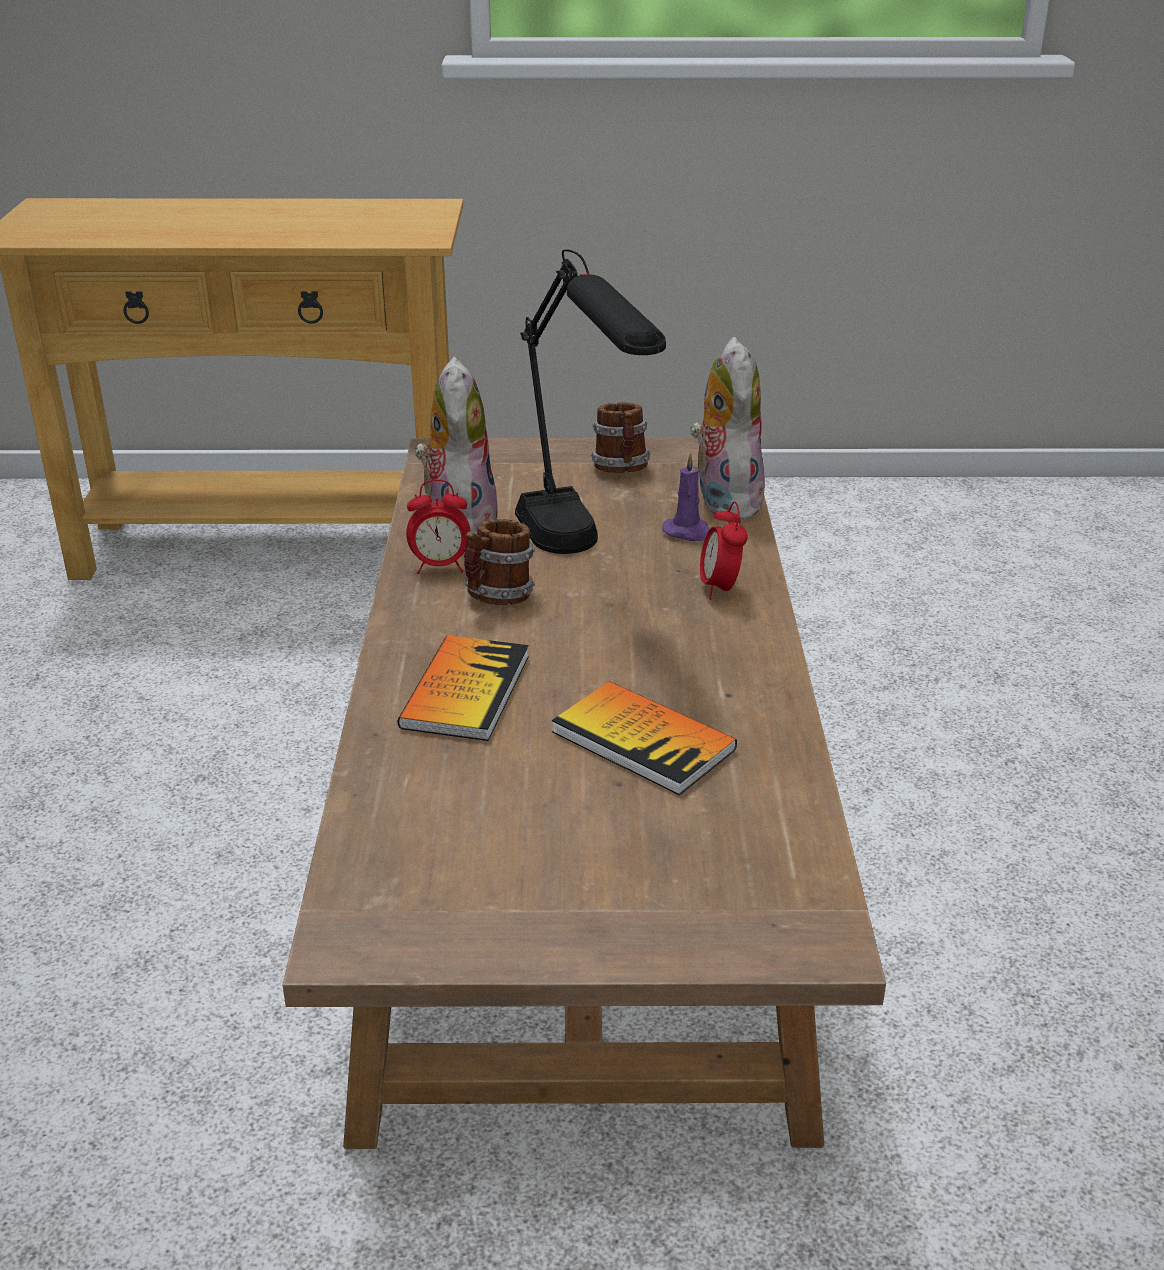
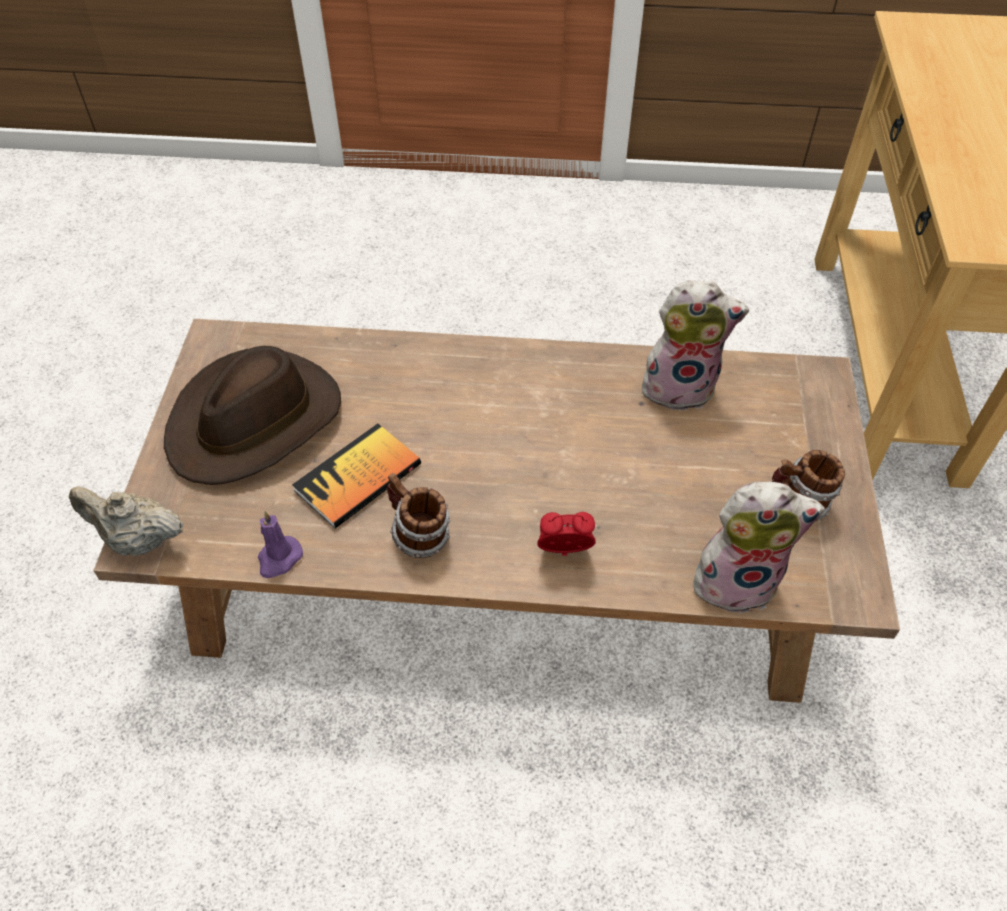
camera: 95 degrees right, 20 degrees up
(440, 567) = (608, 375): alarm clock -> none
(465, 691) = (435, 387): book -> none
(497, 598) = (558, 407): mug -> mug (418, 536)
(548, 854) = (255, 421): none -> brown hat
(580, 561) = (616, 460): black table lamp -> none
(689, 532) = (668, 543): purple candle -> purple candle (279, 559)
(814, 941) = (138, 540): none -> beige teapot

